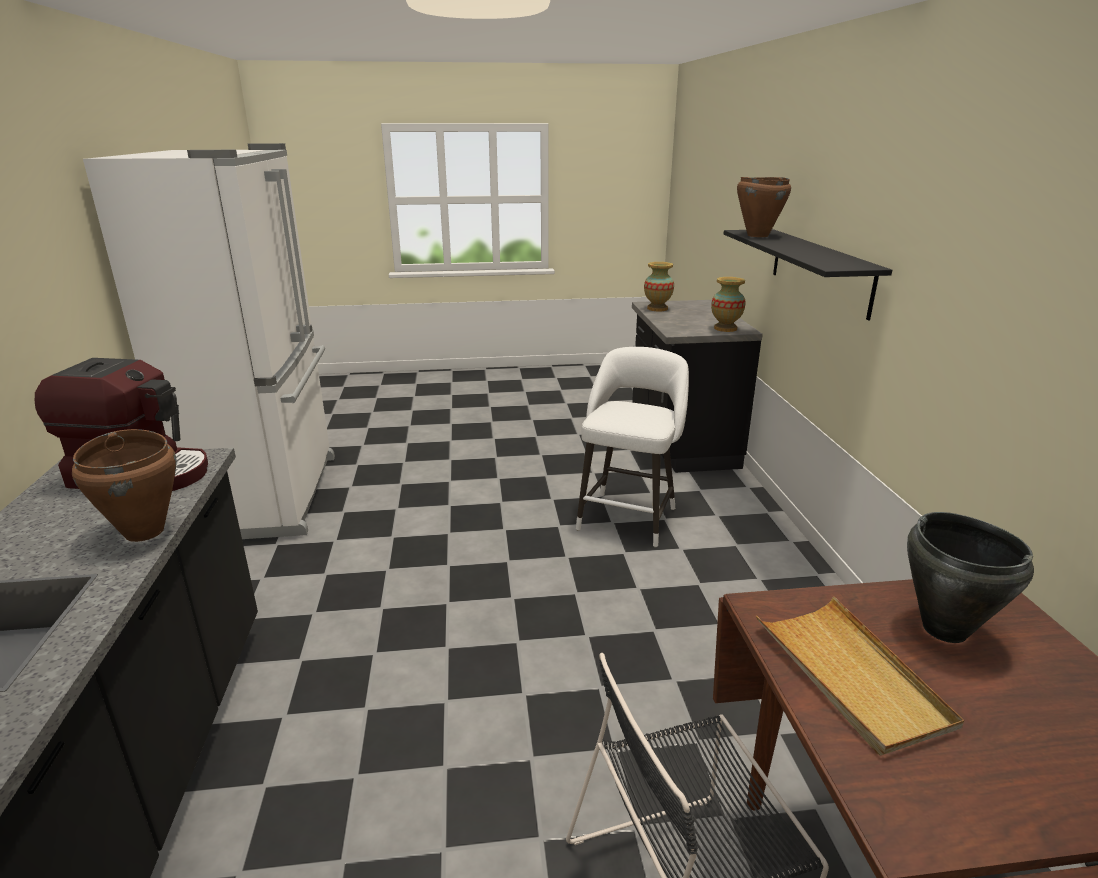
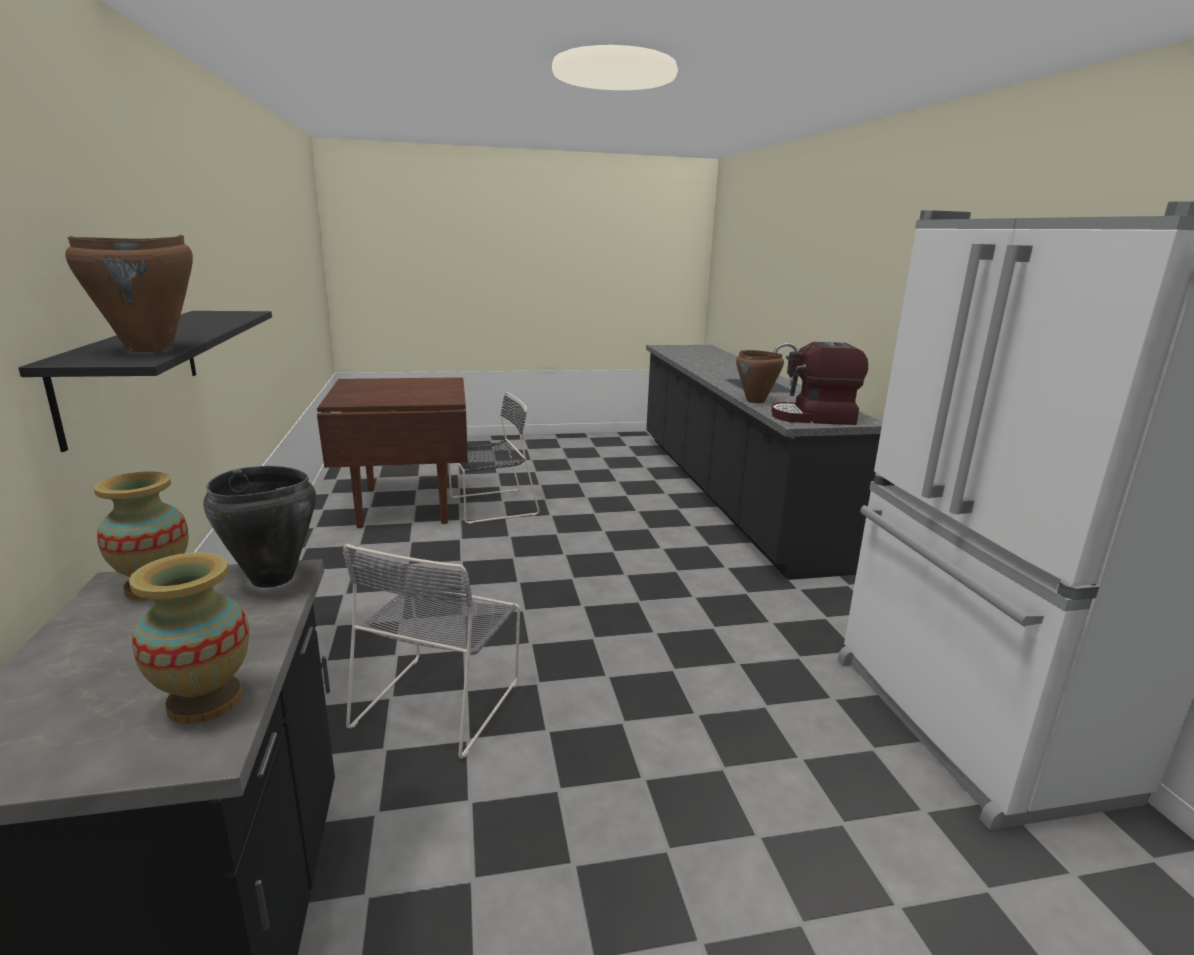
camera: 175 degrees right, 5 degrees down
(628, 516) = (440, 700): white stool -> grey chair
(850, 675) = (434, 392): beige tray -> none
(944, 628) = (378, 397): black cooking pot -> black cooking pot (272, 579)

